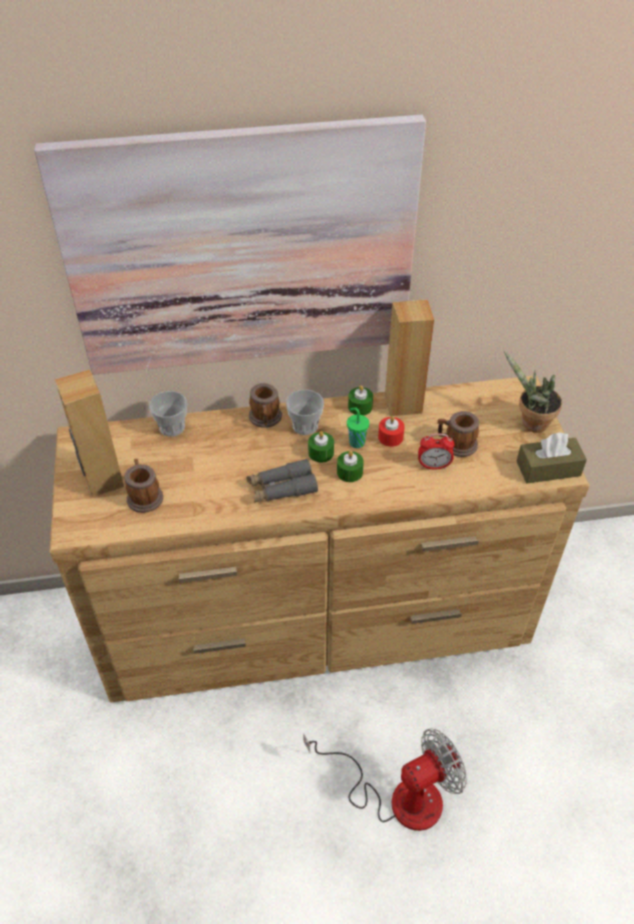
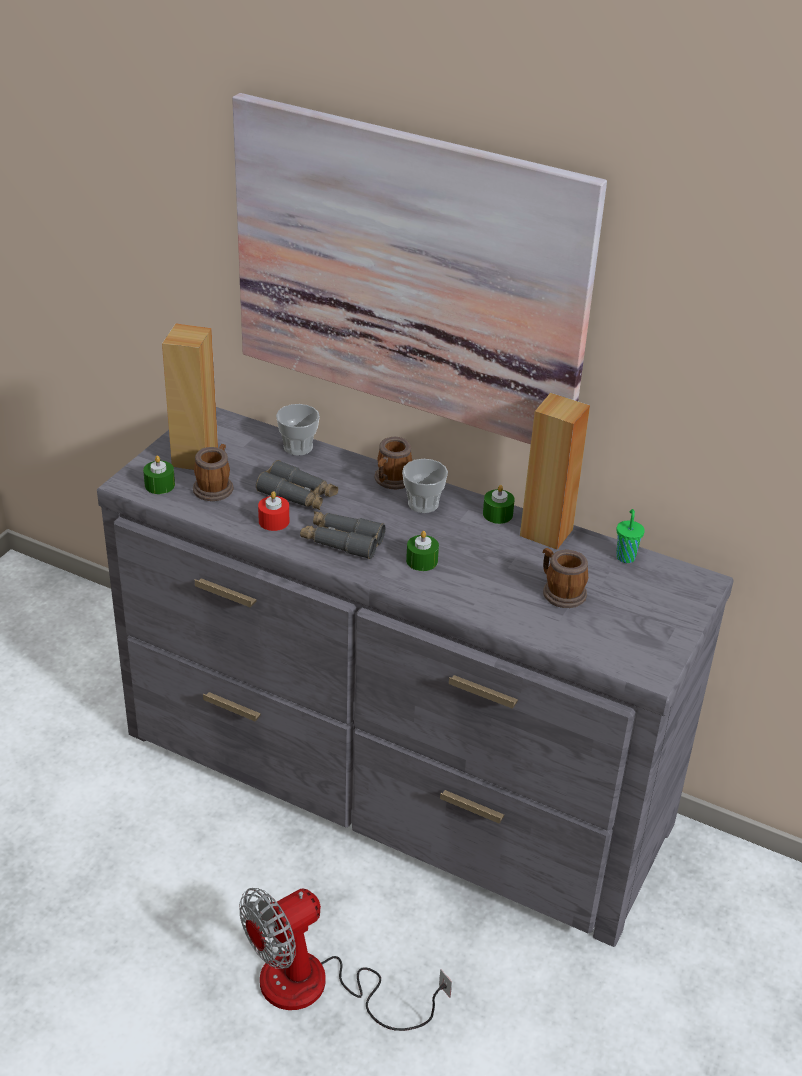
camera: 35 degrees right, 10 degrees down
(213, 468) = (298, 495): none -> grey binoculars
(317, 618) = (394, 780): brown dresser -> grey dresser
(321, 453) = (412, 532): green candle -> green candle (159, 485)
(356, 442) = (458, 540): green cup -> green cup (625, 556)
(390, 437) = (498, 553): red candle -> red candle (274, 521)
(397, 796) = (317, 988): fan -> fan turned 135 degrees clockwise
(433, 466) = (513, 598): alarm clock -> none
(530, 424) = (668, 615): potted plant -> none
(548, 468) = (637, 661): brown tissue box -> none

